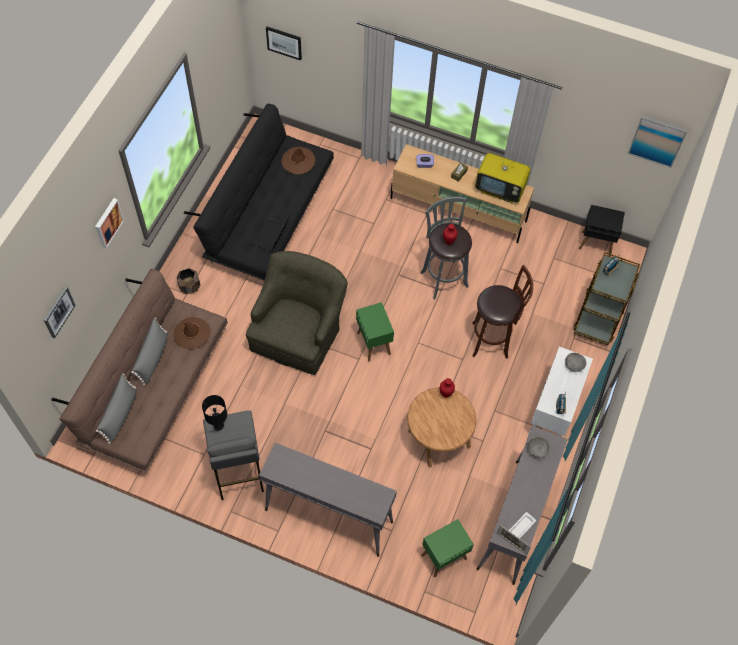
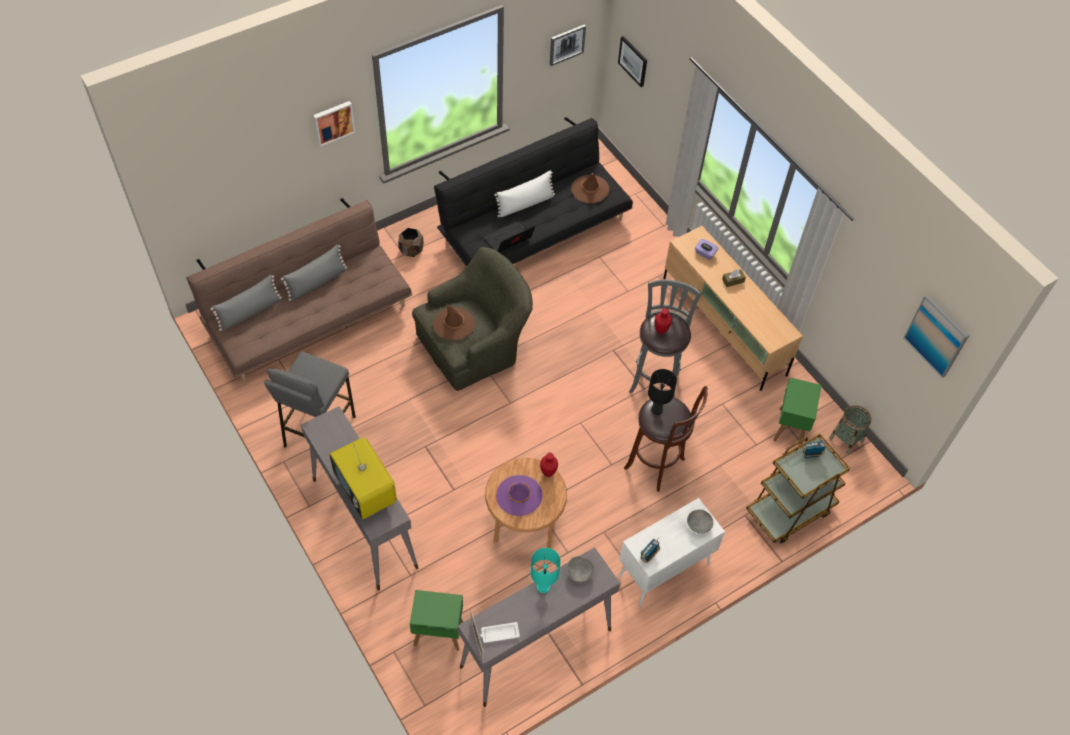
camera: 35 degrees right, 5 degrees down
(58, 312) = (234, 174): picture -> picture (566, 44)
(192, 333) = (367, 282): brown hat -> brown hat (454, 324)
(218, 426) = (308, 364): black table lamp -> black table lamp (657, 410)
(260, 200) = (525, 204): none -> white pillow
(373, 343) = (536, 397): green side table -> green side table (790, 427)
(439, 423) = (519, 495): none -> purple hat
(500, 189) = (764, 318): television -> television (366, 491)
(522, 476) = (543, 587): none -> turquoise table lamp
(595, 244) = (846, 439): black side table -> basket

